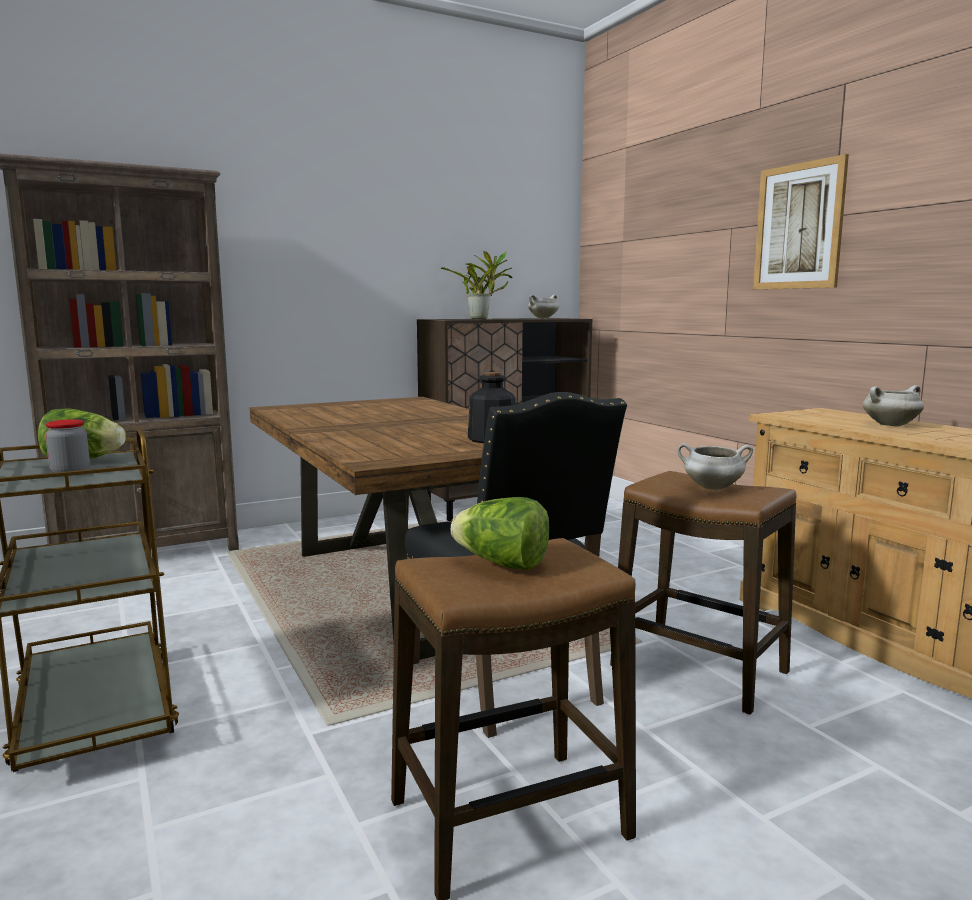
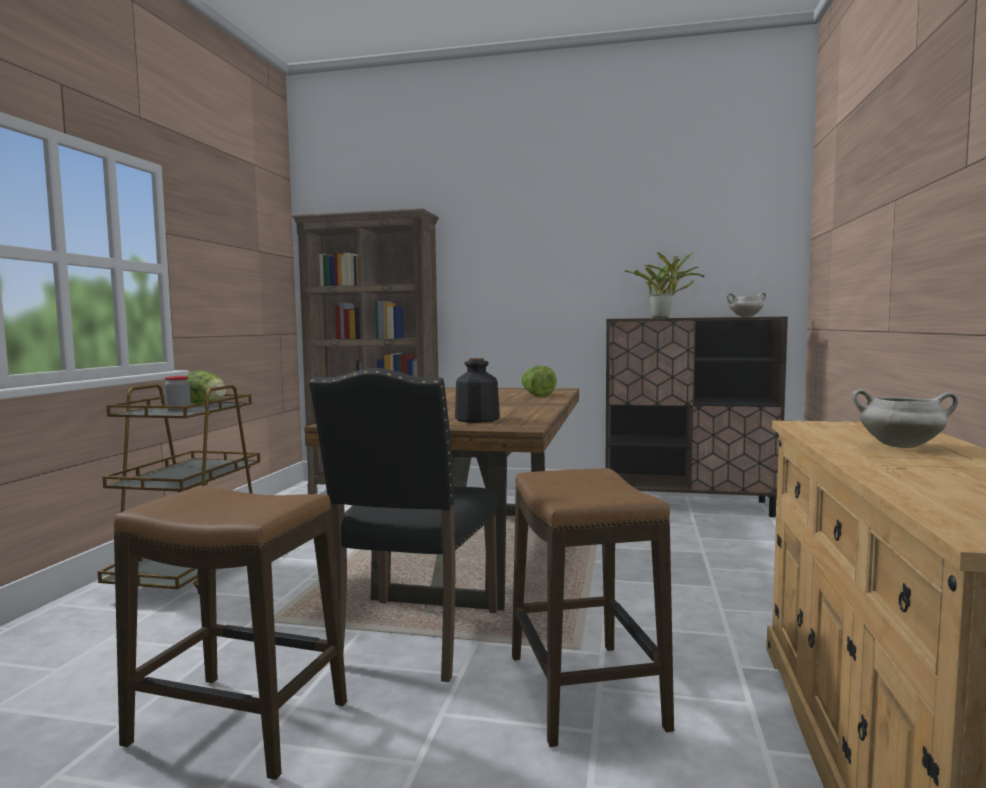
camera: 40 degrees right, 5 degrees down
(502, 564) = (233, 500): lettuce -> lettuce (536, 395)
(712, 488) = (589, 487): white cooking pot -> none
(798, 226) = (936, 187): picture -> none

